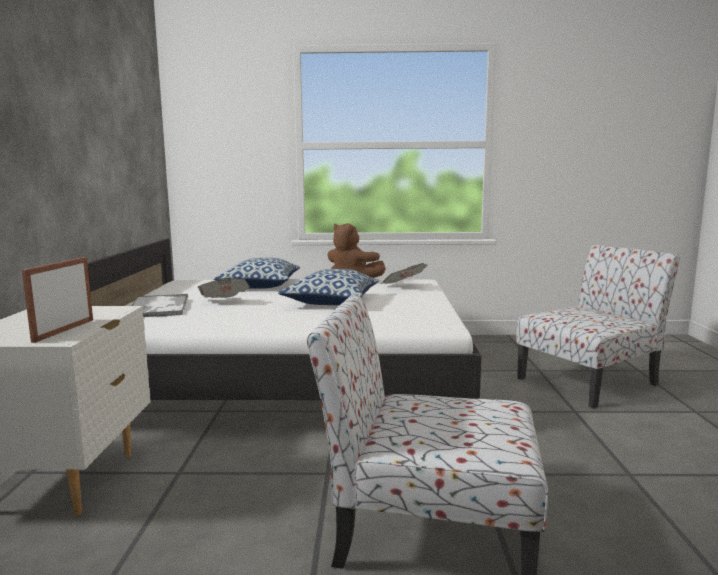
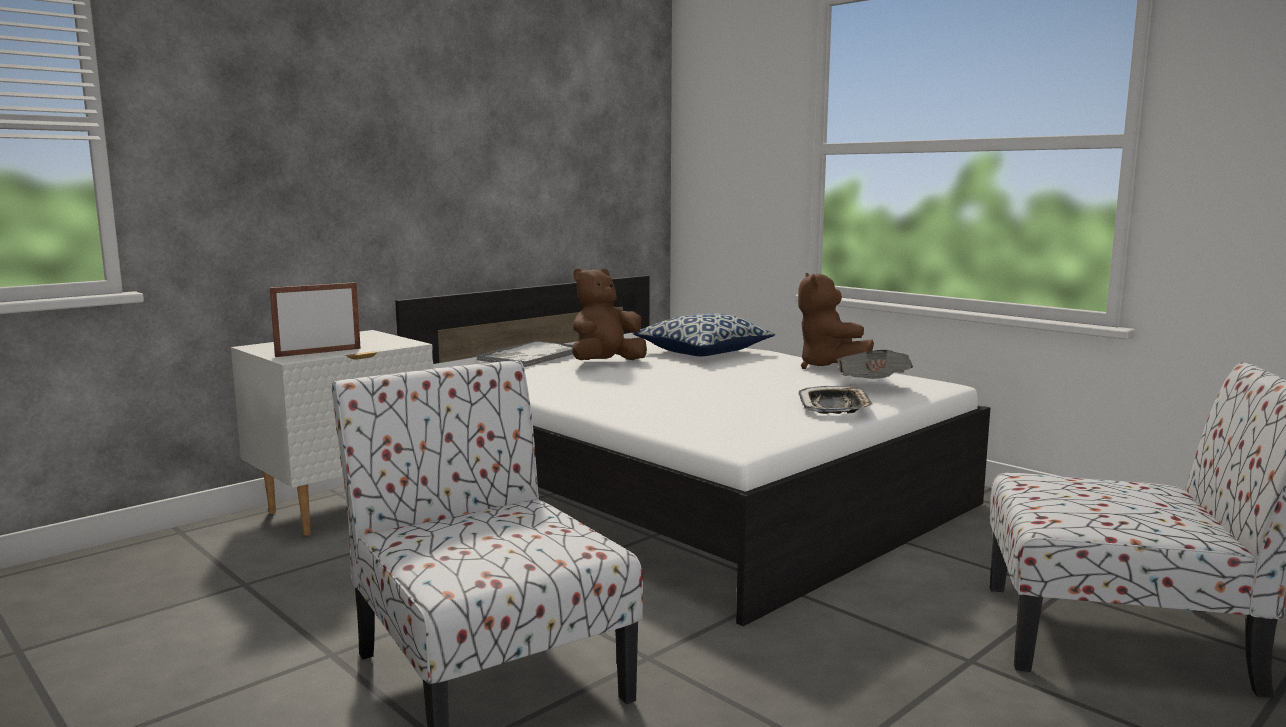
camera: 45 degrees right, 0 degrees up
(225, 302) = (605, 363): newspaper -> brown plush toy
(331, 301) = (715, 385): pillow -> none
(421, 299) = (835, 407): none -> tray

